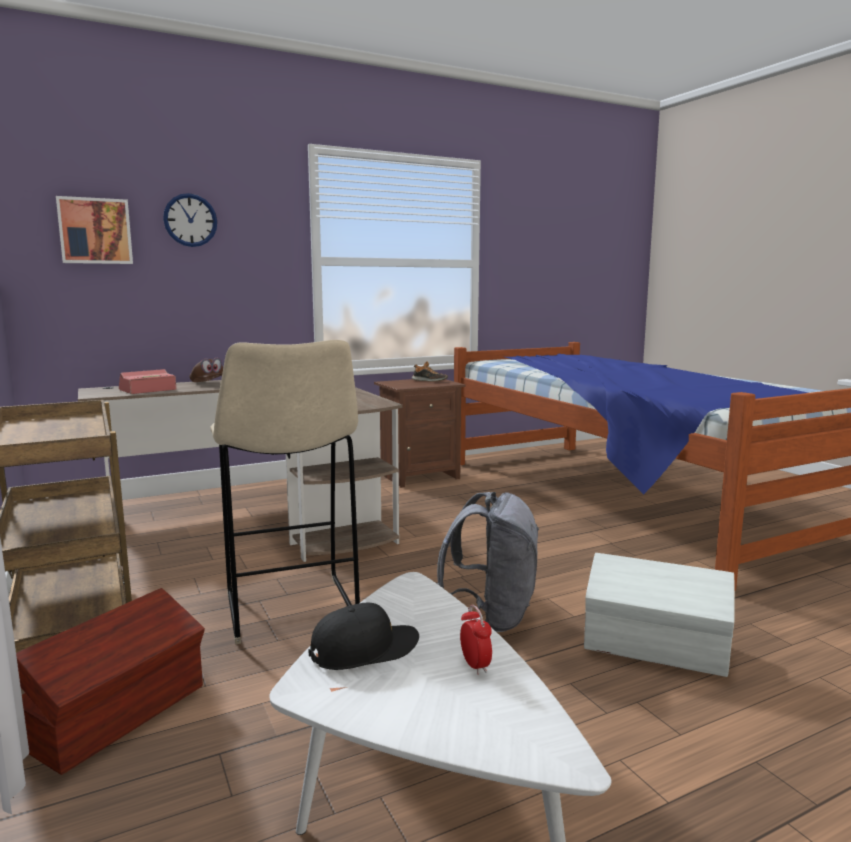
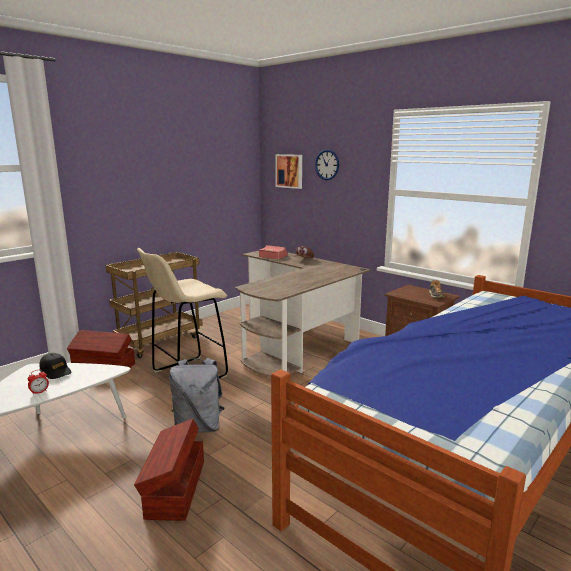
camera: 70 degrees right, 5 degrees up
(656, 648) = (174, 489): white storage box -> brown storage box

